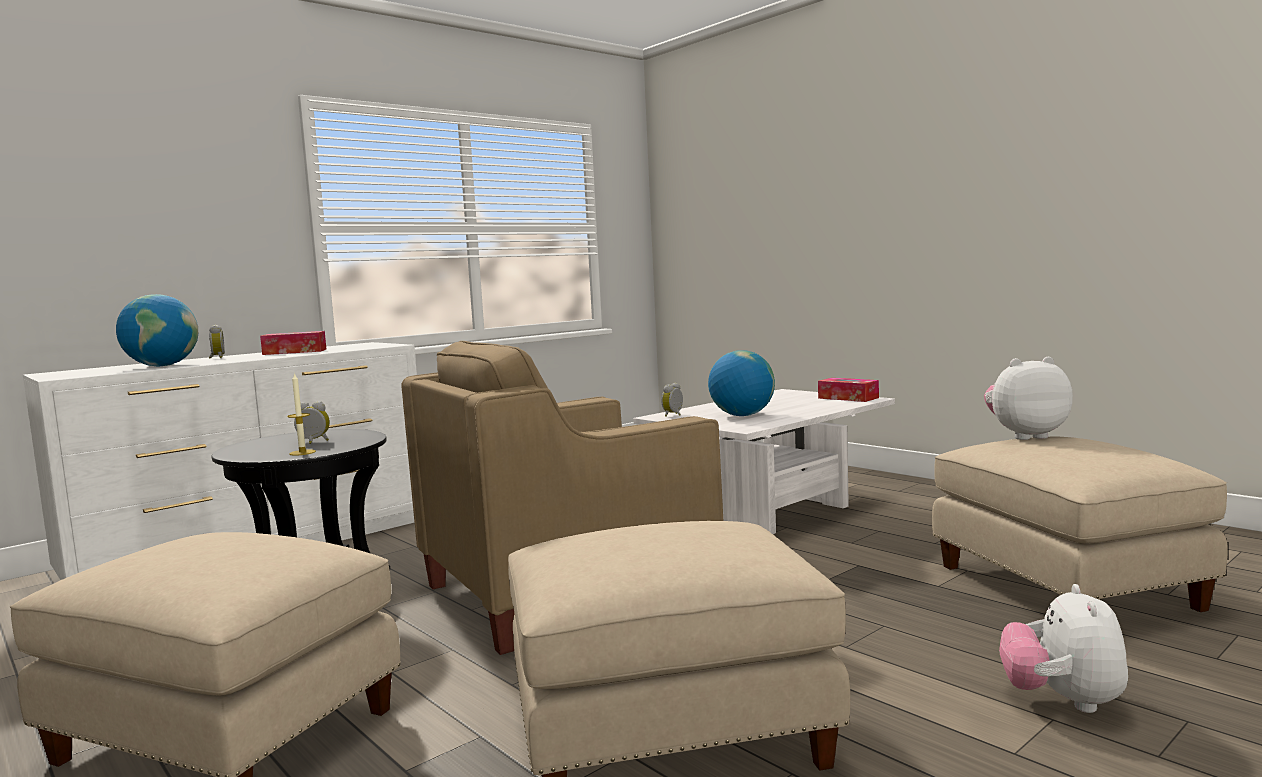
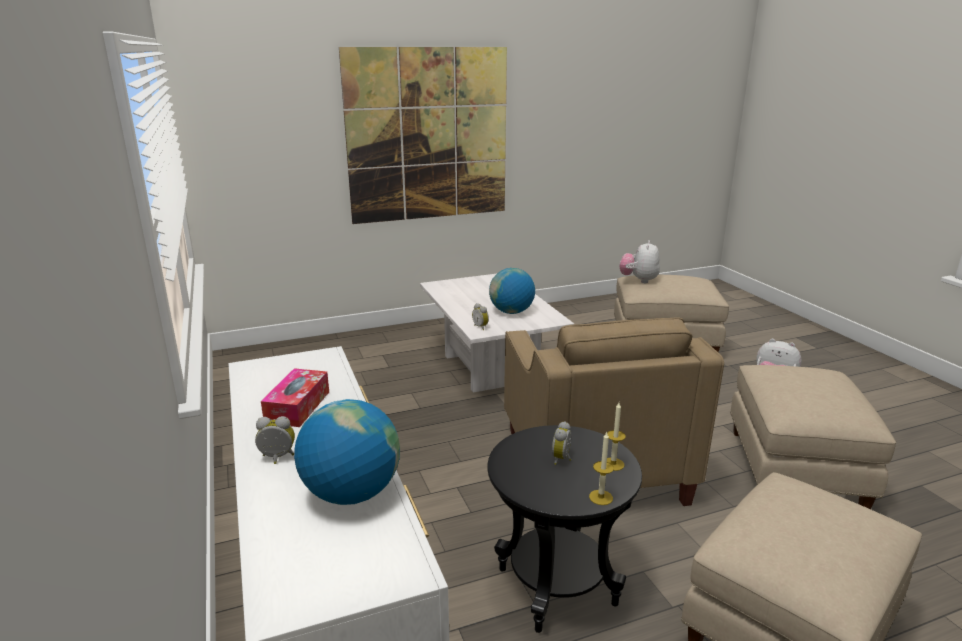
camera: 70 degrees left, 15 degrees up
(239, 455) = (601, 497): none -> candle
(848, 398) = (489, 279): tissue box -> none
(865, 202) = (428, 135): none -> picture

